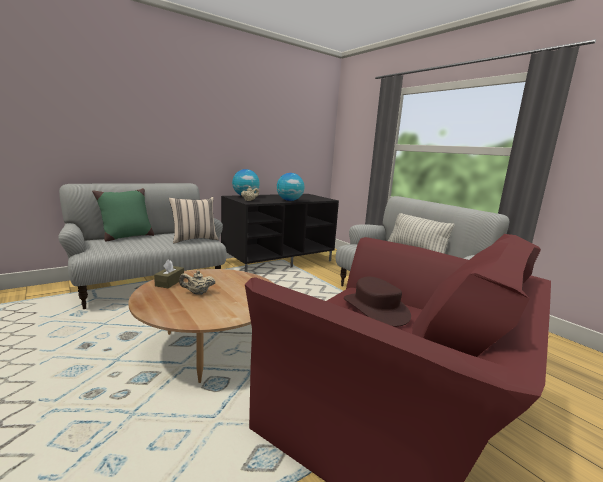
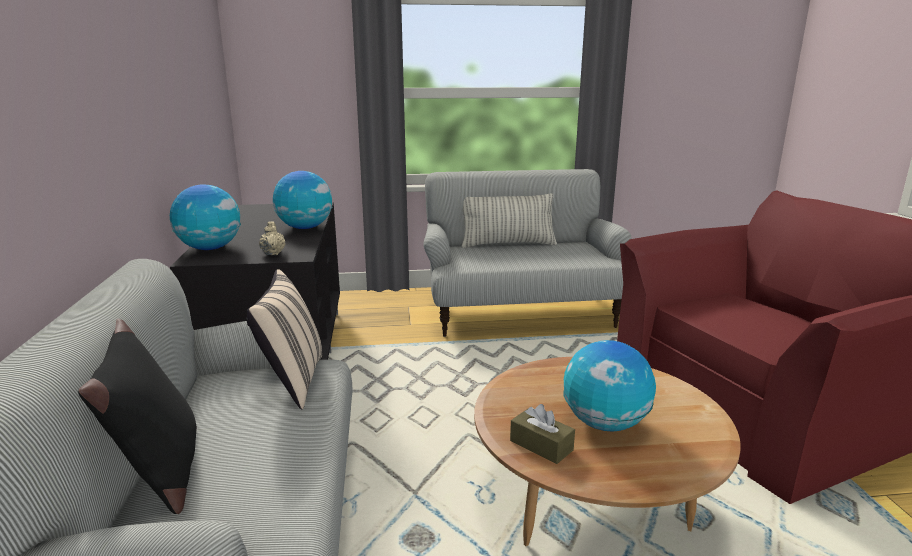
camera: 60 degrees left, 5 degrees up
(126, 237) = (162, 474): green pillow -> black pillow
(197, 293) = (604, 423): beige teapot -> globe
(375, 309) = (742, 309): brown hat -> none

